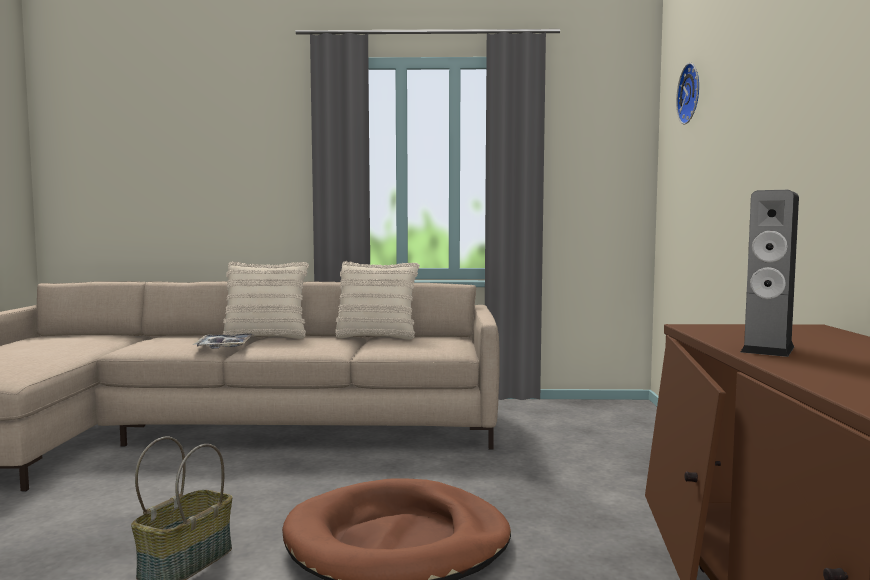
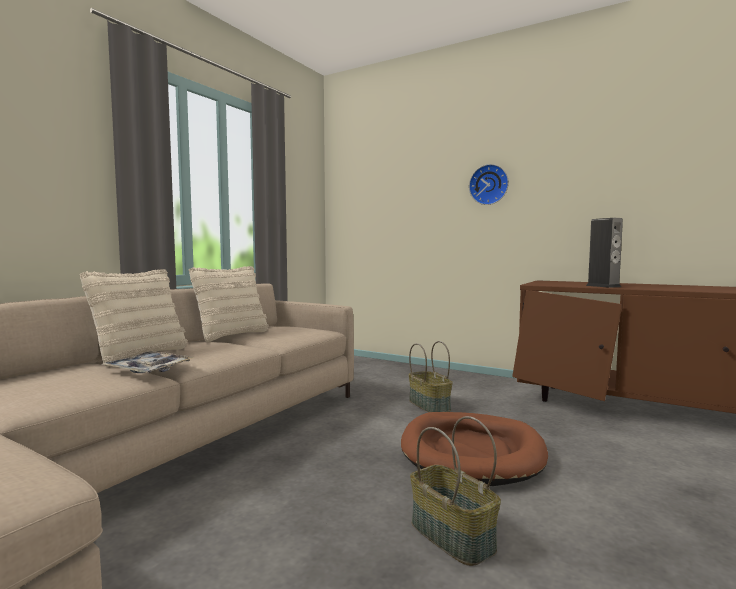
camera: 60 degrees left, 0 degrees up
(532, 492) = (430, 405): none -> basket
(692, 93) = (378, 160): wall clock -> wall clock (489, 185)

